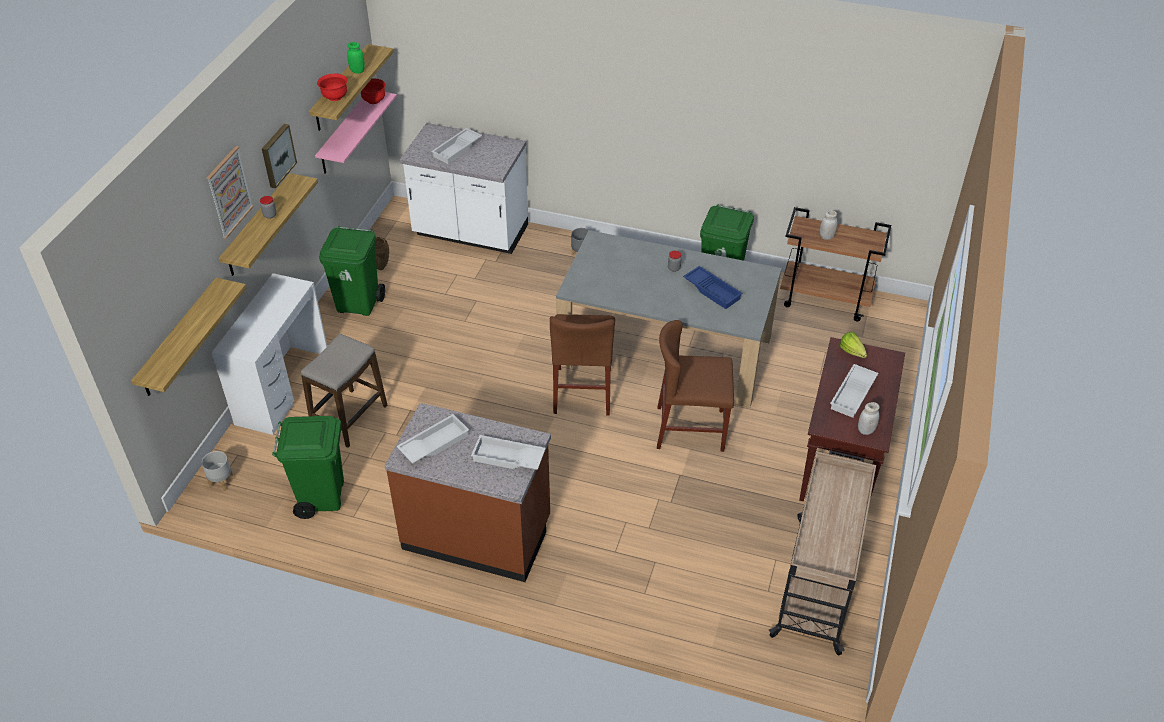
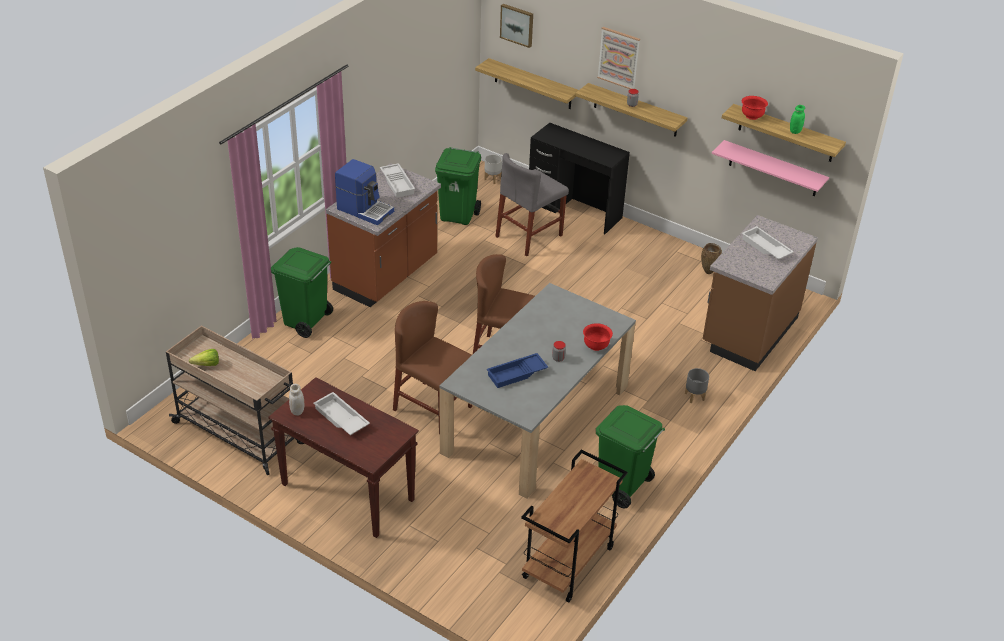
camera: 105 degrees right, 5 degrees down
(277, 155) = (680, 91): picture -> picture (517, 25)
(282, 388) = (574, 210): white desk -> black desk
(350, 418) = (529, 236): stool -> grey chair
(359, 304) = (662, 255): green trash can -> green trash can (306, 322)
(374, 100) = (807, 176): red bowl -> red bowl (596, 346)
(470, 233) = (748, 331): white counter -> brown counter
(507, 458) = (365, 209): white tray -> coffee machine
(690, 429) = (433, 408): brown chair -> brown chair turned 75 degrees counterclockwise
(826, 237) = (577, 491): white jar -> none
(853, 354) = (389, 436): lettuce -> lettuce (204, 365)

